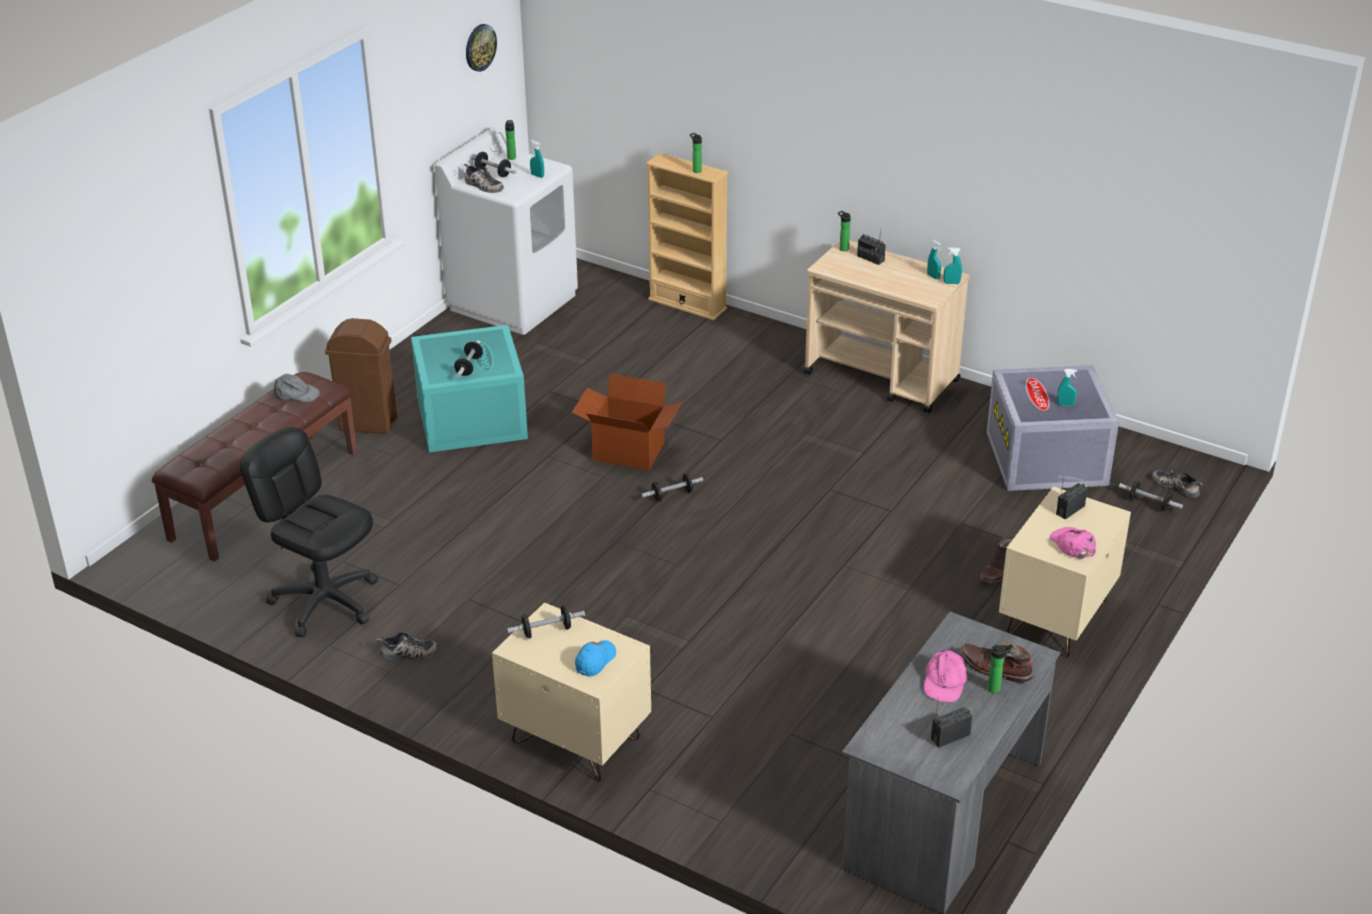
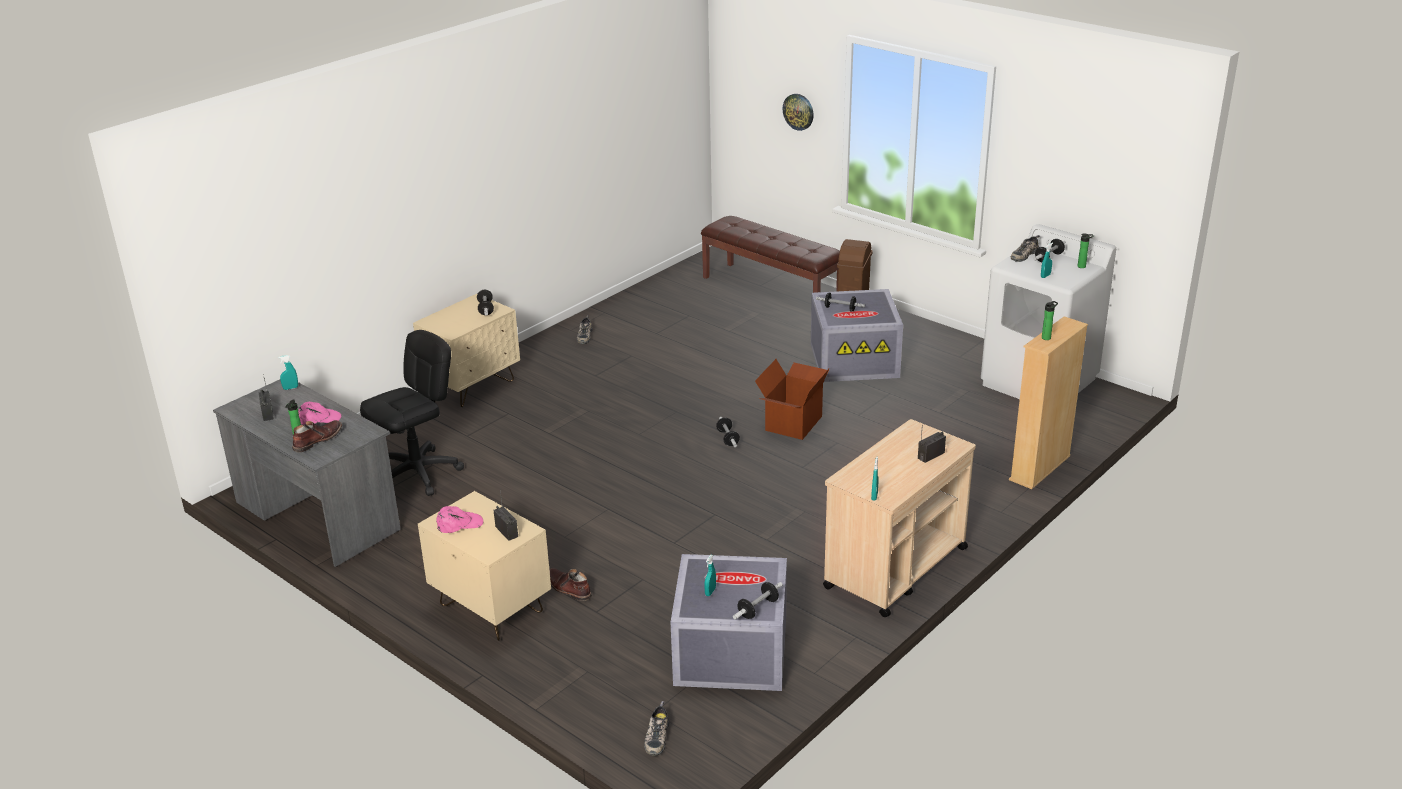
camera: 100 degrees right, 5 degrees down
(296, 394) = (807, 248): grey cap -> none
(325, 601) = (648, 310): black office chair -> black office chair (418, 473)
(470, 417) = (855, 360): turquoise storage box -> grey storage box
(480, 47) = (1121, 167): wall clock -> wall clock (798, 111)
(595, 661) = (447, 322): blue cap -> none
(842, 248) = (953, 442): bottle -> none
(933, 276) = (889, 487): turquoise spray bottle -> turquoise spray bottle (290, 388)
(944, 681) = (319, 419): pink cap -> pink cap turned 150 degrees clockwise
(1149, 504) = (634, 707): dumbbell -> dumbbell (758, 608)
(1176, 487) = (656, 736): shoe -> shoe turned 135 degrees clockwise

